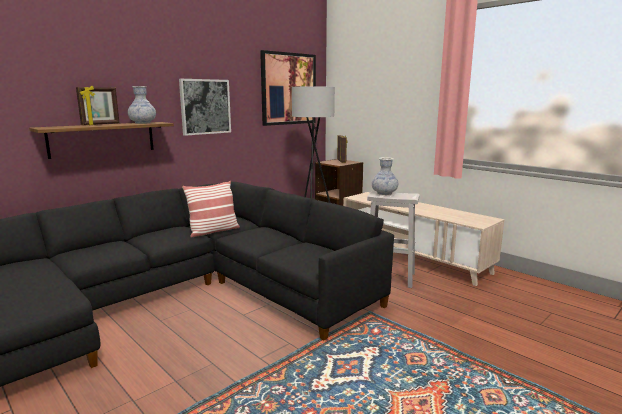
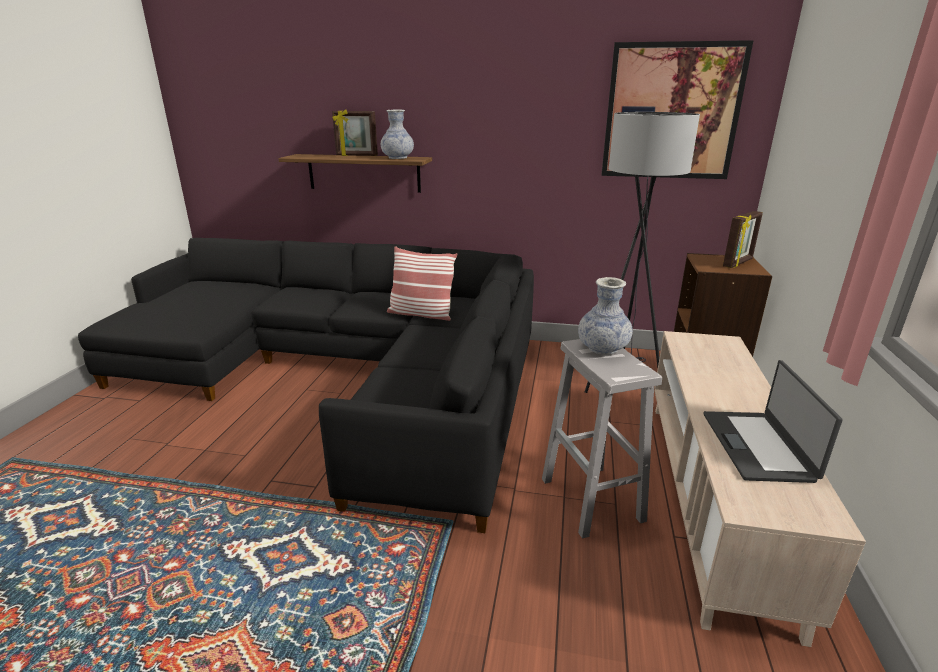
camera: 55 degrees right, 10 degrees up
(205, 106) = (499, 139): picture -> none
(446, 213) = (758, 446): none -> laptop

